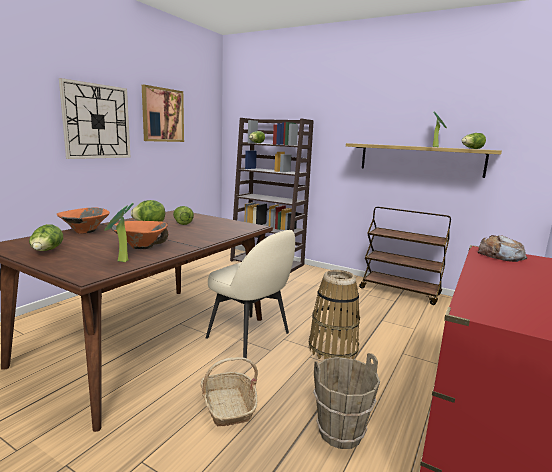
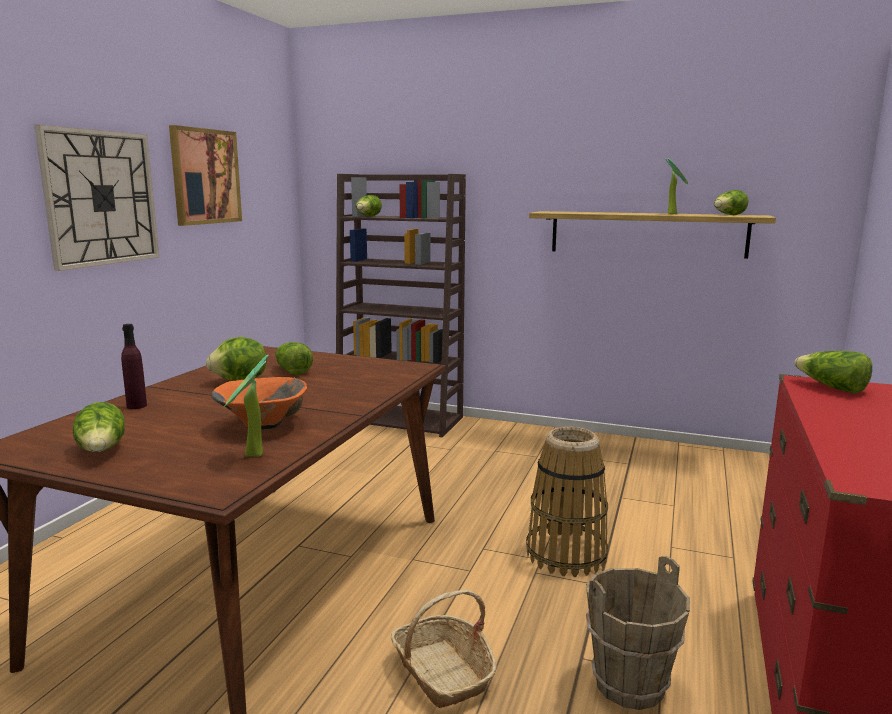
camera: 10 degrees left, 0 degrees up
(85, 232) = (137, 406): orange bowl -> purple bottle
(250, 336) = (426, 551): beige chair -> none
(400, 291) = (630, 447): brown cart -> none
(500, 255) = (831, 388): bread -> lettuce

